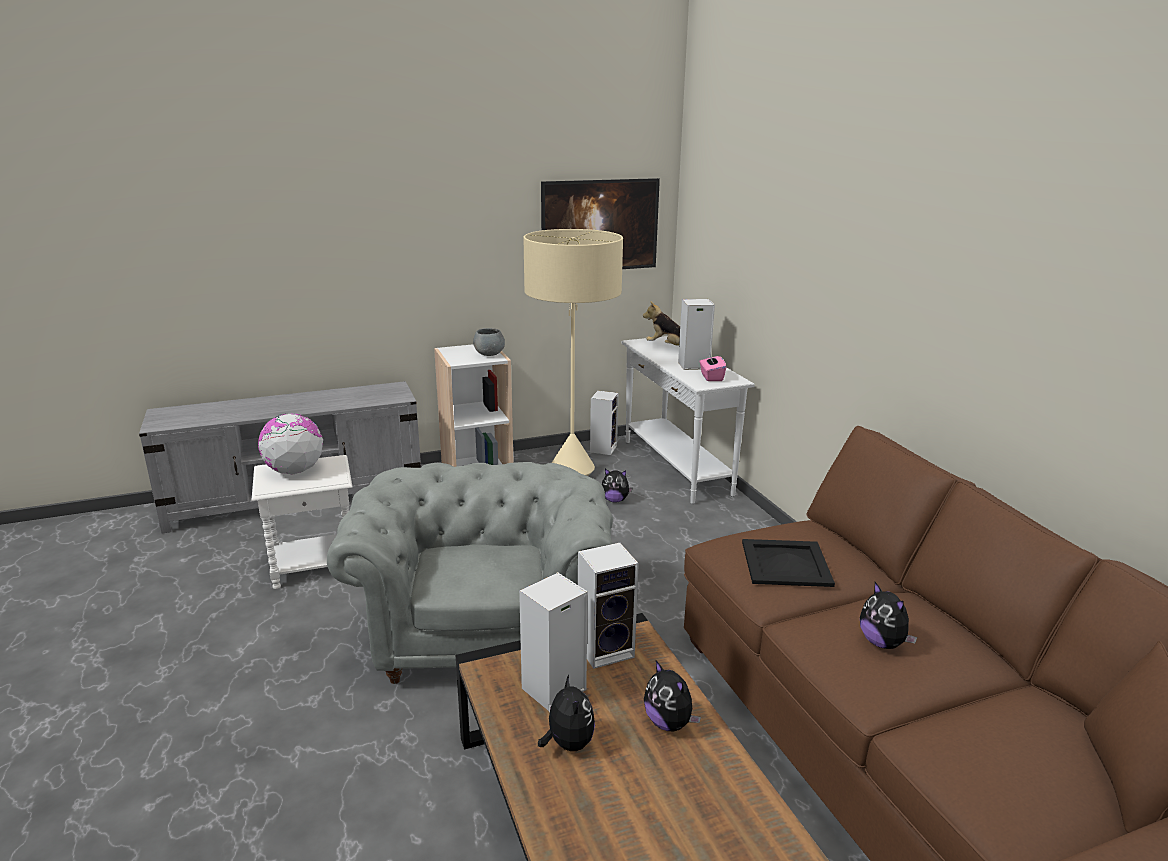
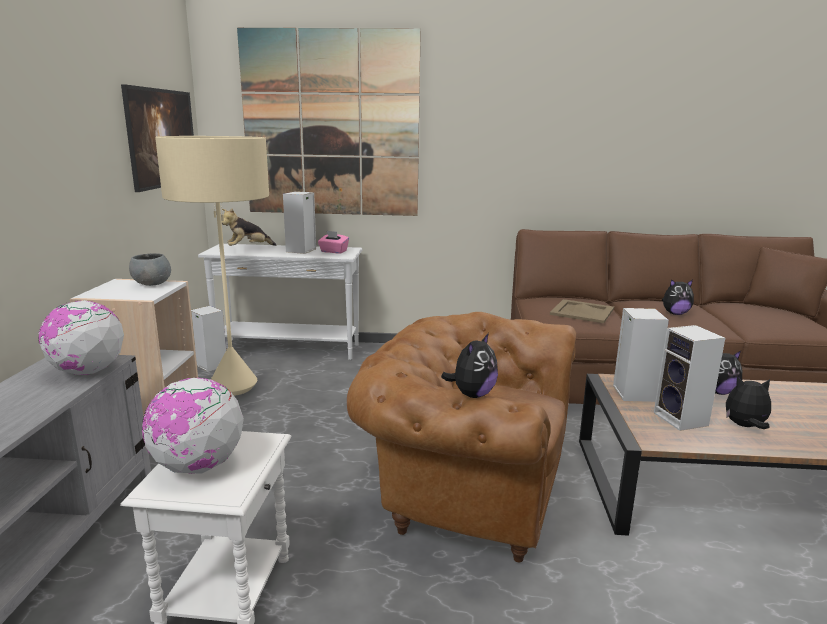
camera: 65 degrees left, 5 degrees down
(379, 399) = (87, 372): none -> globe
(483, 632) = (464, 491): grey armchair -> brown armchair
(615, 500) = (308, 383): plush toy -> plush toy (472, 394)
(752, 229) = (331, 125): none -> picture
(785, 564) = (582, 312): black tray -> beige tray

